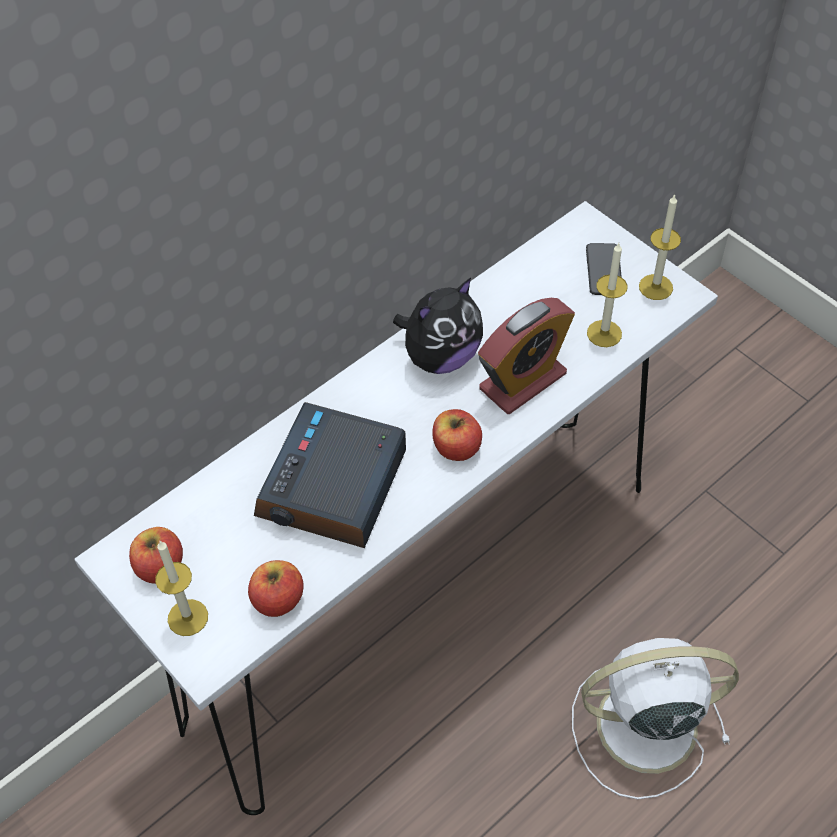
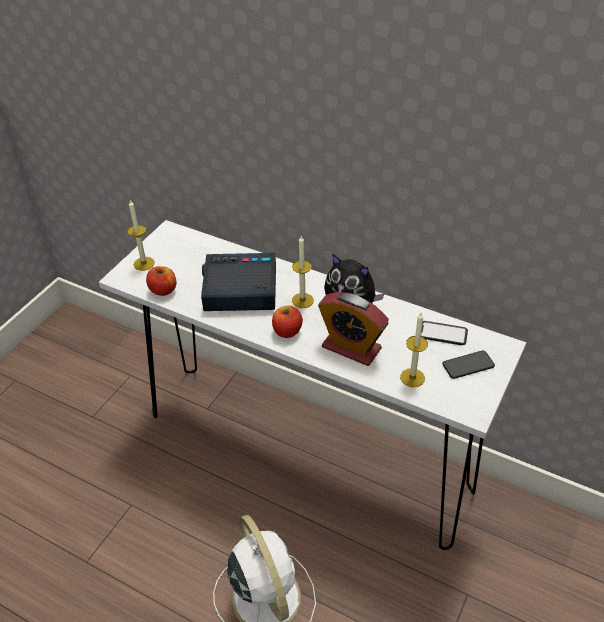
camera: 70 degrees right, 10 degrees down
(160, 567) = (169, 246): apple -> none
(537, 274) = (443, 333): none -> phone
(655, 287) = (470, 396): candle -> candle (302, 300)

